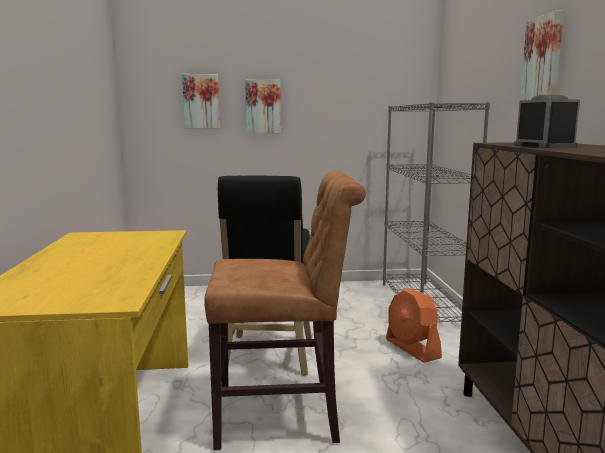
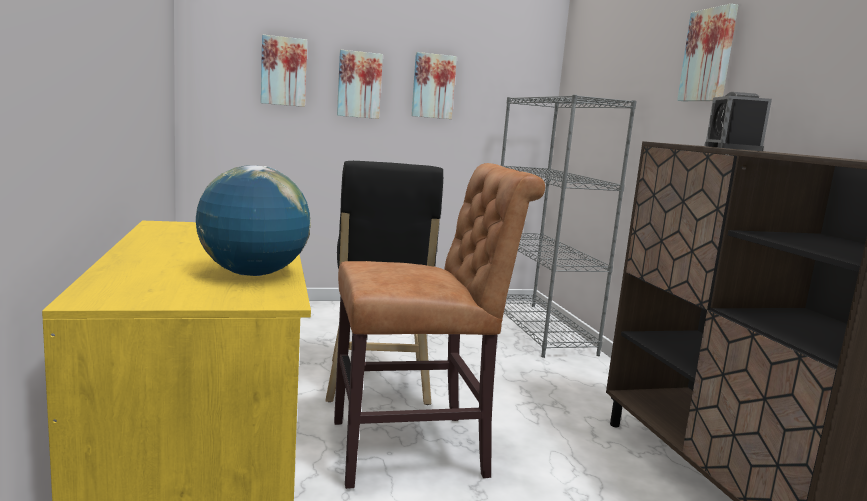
camera: 10 degrees left, 0 degrees up
(116, 279) = (253, 274): none -> globe
(325, 102) = (433, 86): none -> picture
(412, 348) = (540, 376): orange fan -> none
(544, 146) = (732, 148): alarm clock -> alarm clock turned 150 degrees counterclockwise

